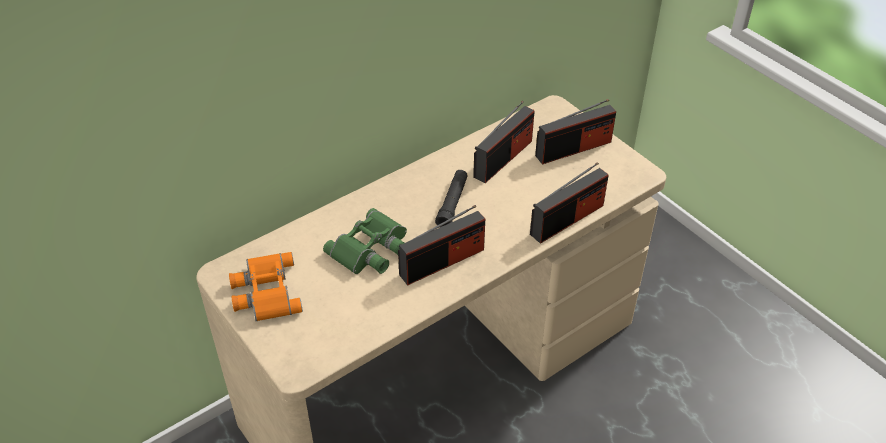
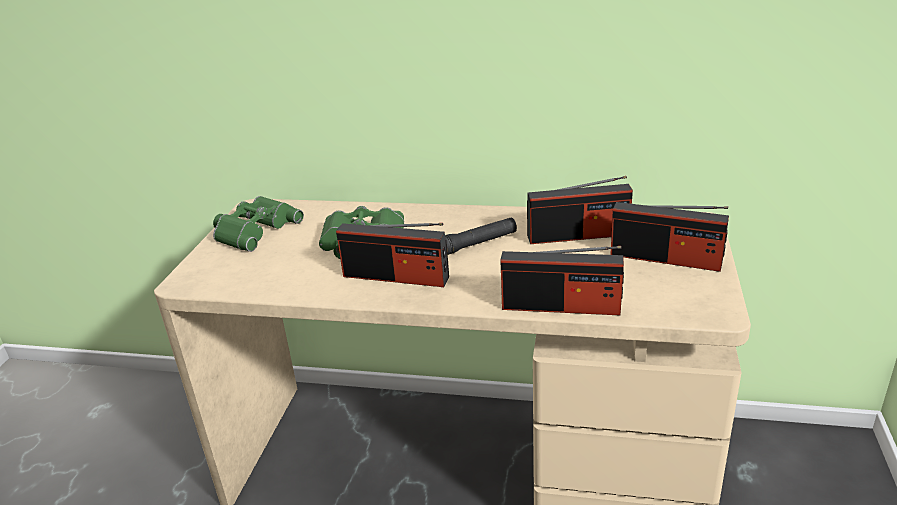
camera: 50 degrees right, 15 degrees down
(265, 292) = (254, 229): orange binoculars -> green binoculars

